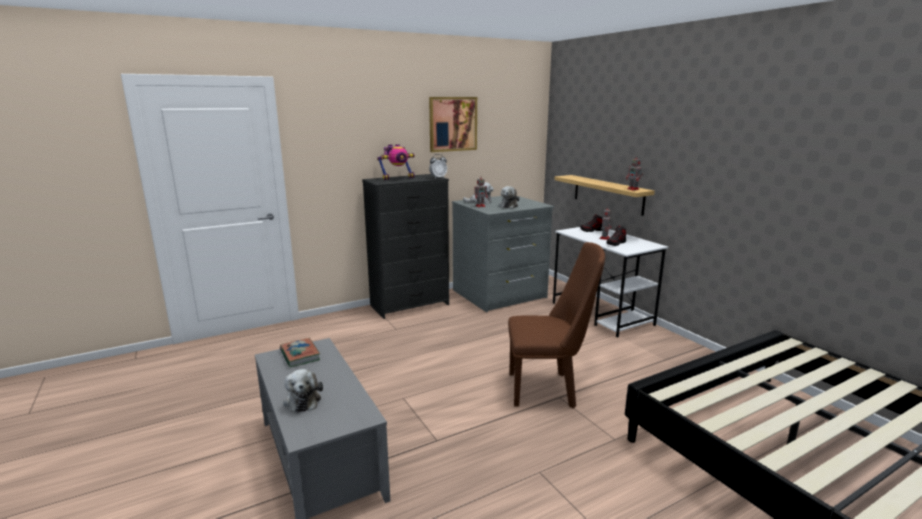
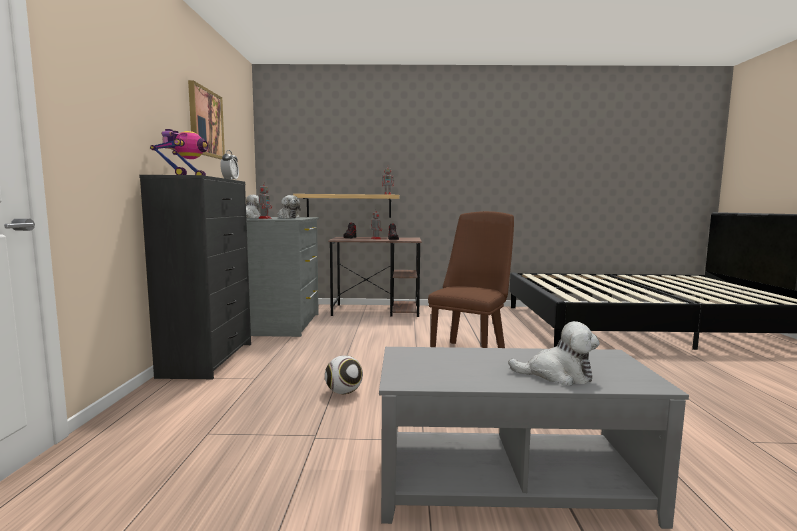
camera: 60 degrees left, 10 degrees down
(300, 355) = (421, 364): book -> none
(402, 363) = (343, 392): none -> football
(602, 314) = (377, 310): white desk -> brown desk

